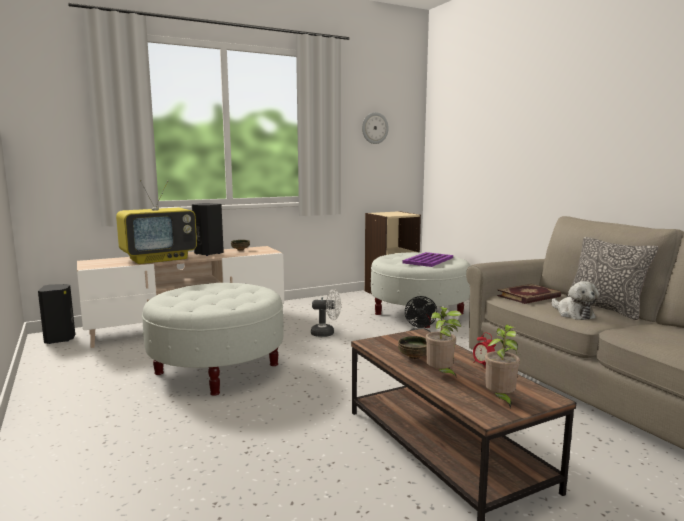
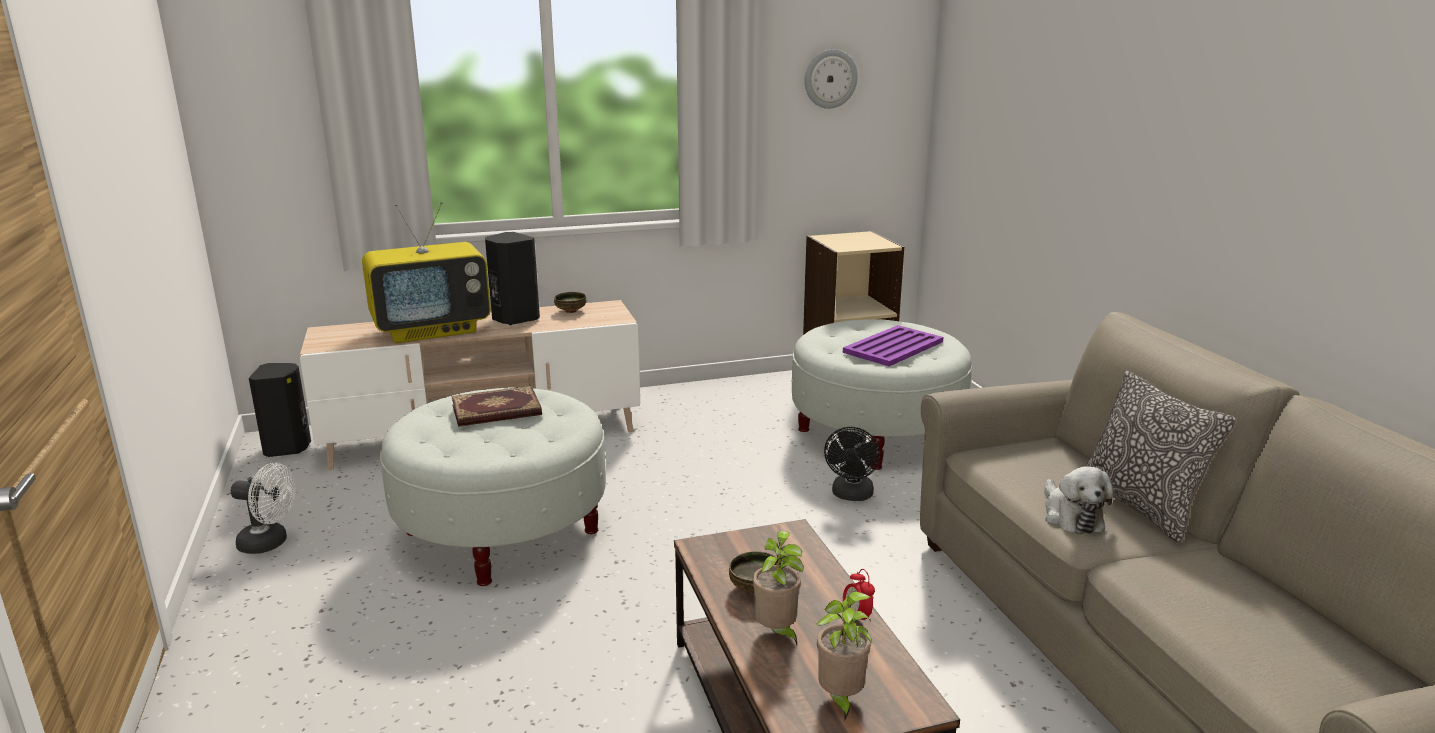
camera: 10 degrees right, 10 degrees up
(326, 333) = (699, 468): white fan -> white fan (270, 543)
(529, 296) = (1022, 461): book -> book (496, 411)

